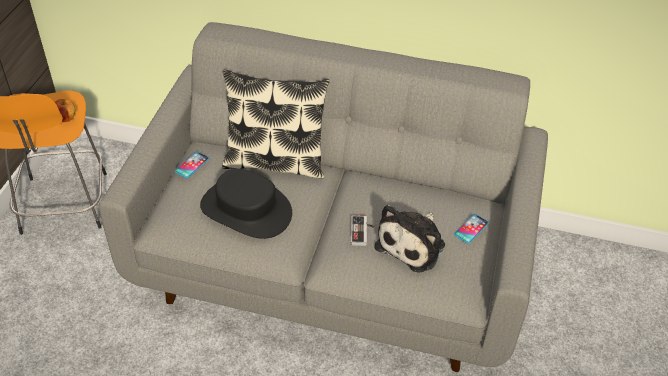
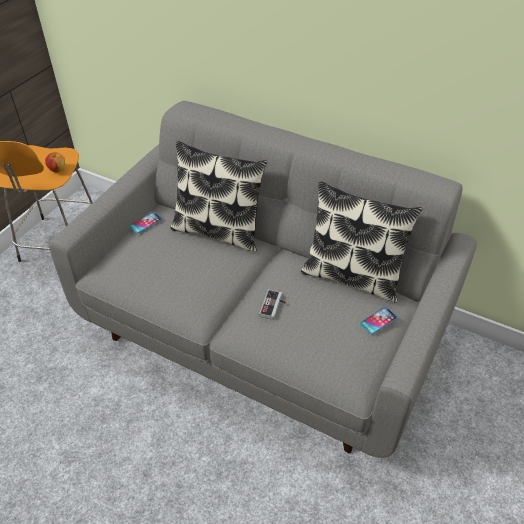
camera: 15 degrees right, 0 degrees up
(246, 209) = (177, 268): black hat -> none
(413, 244) = (318, 326): plush toy -> none
(431, 188) = (352, 276): none -> pillow

